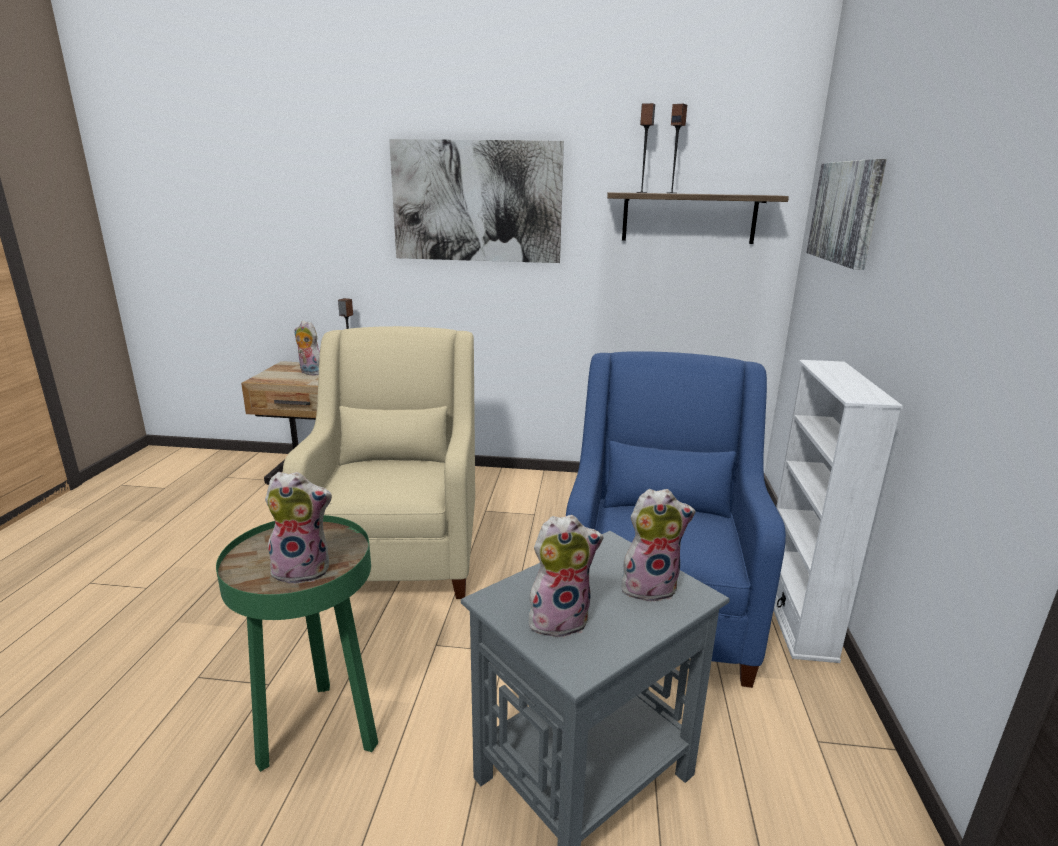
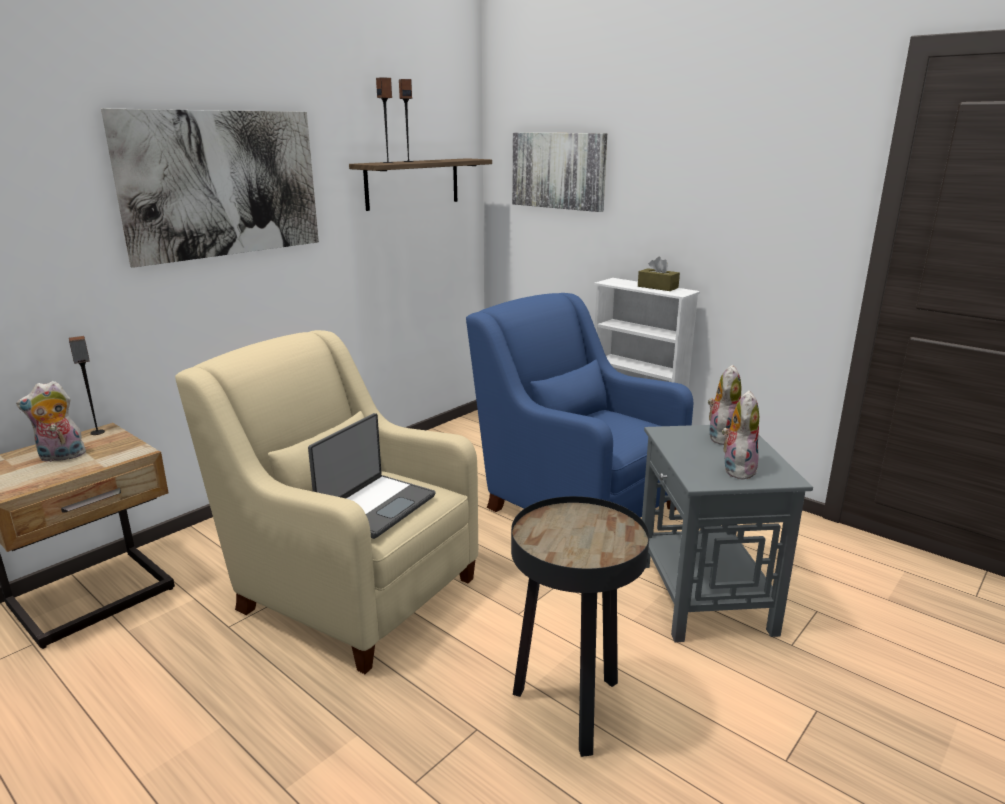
camera: 55 degrees left, 0 degrees up
(304, 569) = (604, 535): plush toy -> none
(319, 734) = (572, 709): green side table -> black side table
(371, 479) = (375, 506): none -> laptop
(855, 384) = (657, 287): none -> brown tissue box

